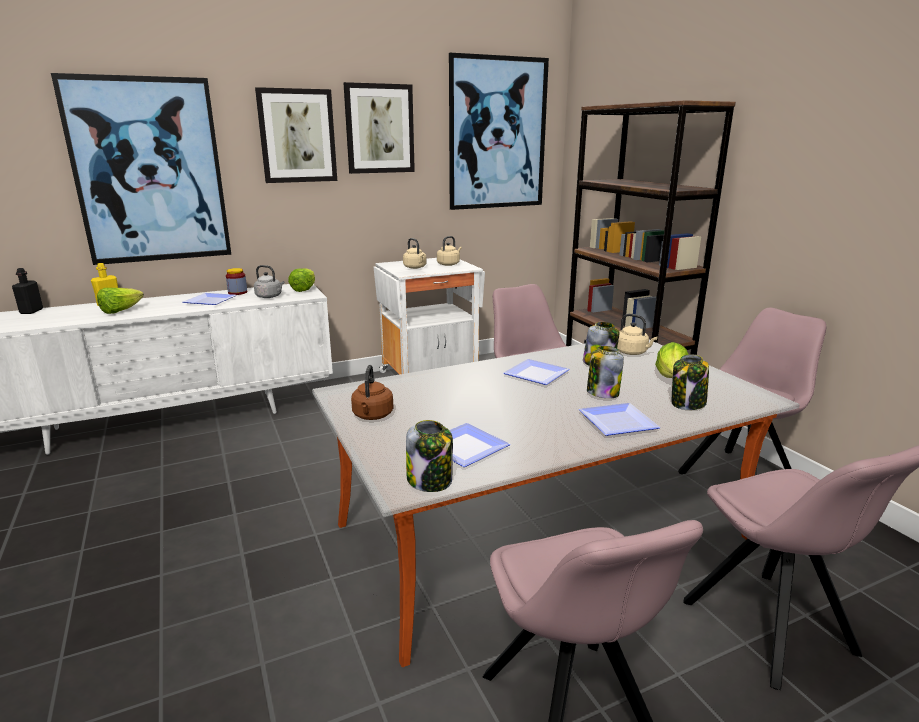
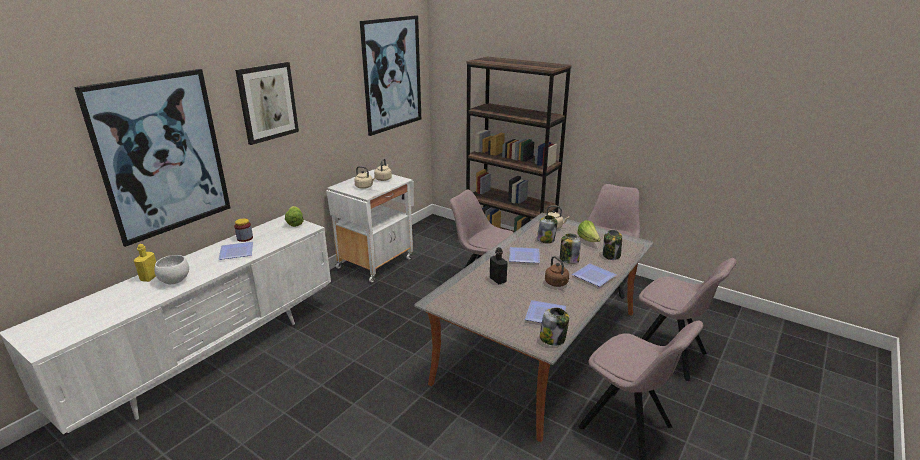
camera: 30 degrees left, 5 degrees up
(31, 311) = (83, 303): black bottle -> black bottle (498, 280)
(121, 311) = (174, 281): lettuce -> white bowl
(270, 296) = (279, 236): grey kettle -> none
(372, 416) = (475, 311): brown kettle -> brown kettle (557, 283)
(379, 129) = (321, 85): picture -> none

